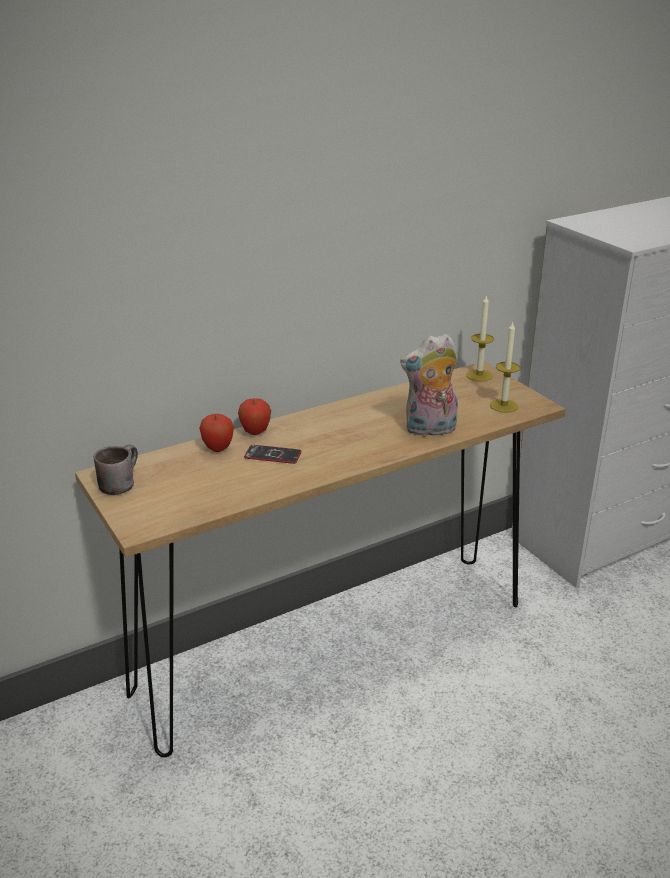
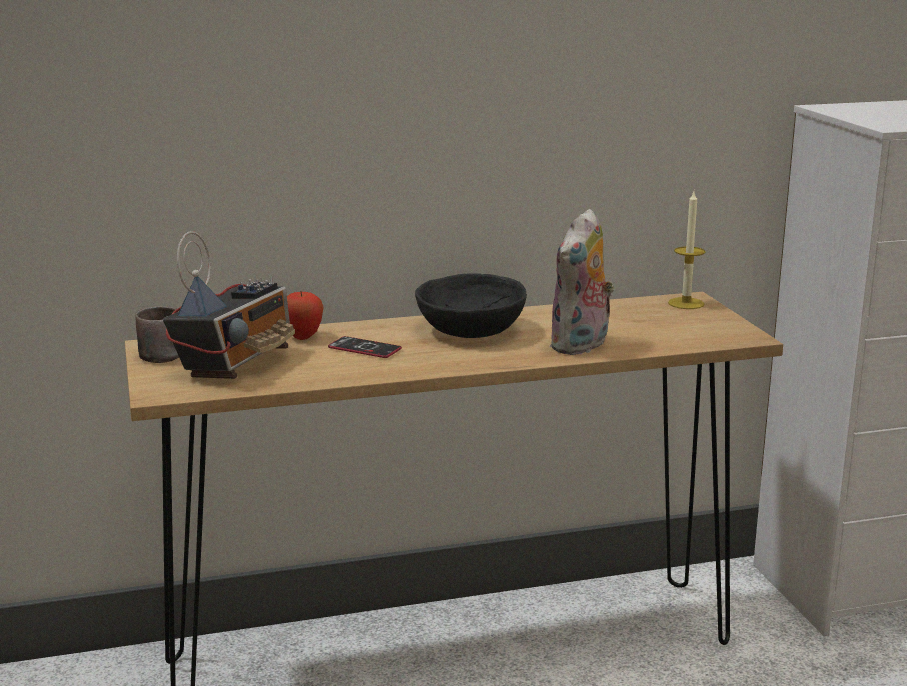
camera: 15 degrees right, 10 degrees down
(182, 486) = (236, 364): none -> radio
(255, 432) = (358, 328): apple -> none
(342, 424) = (472, 330): none -> black bowl
(430, 430) = (581, 346): plush toy -> plush toy turned 60 degrees counterclockwise
(503, 406) = (698, 333): candle -> none

